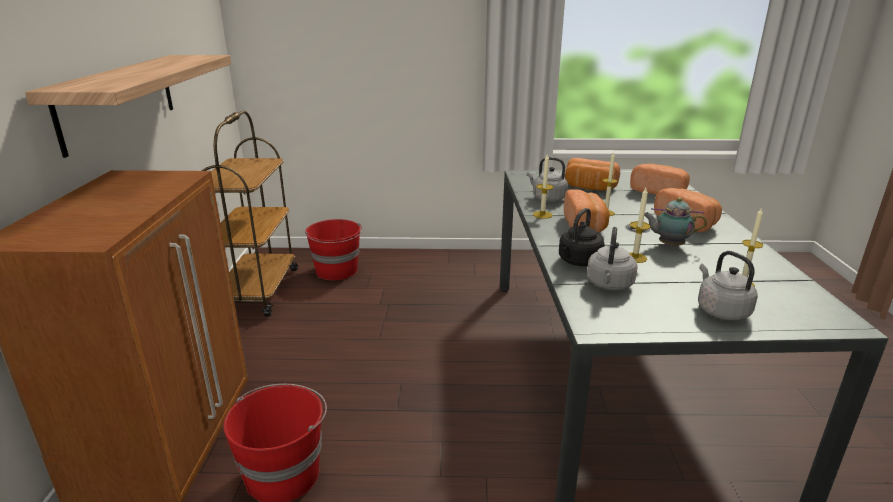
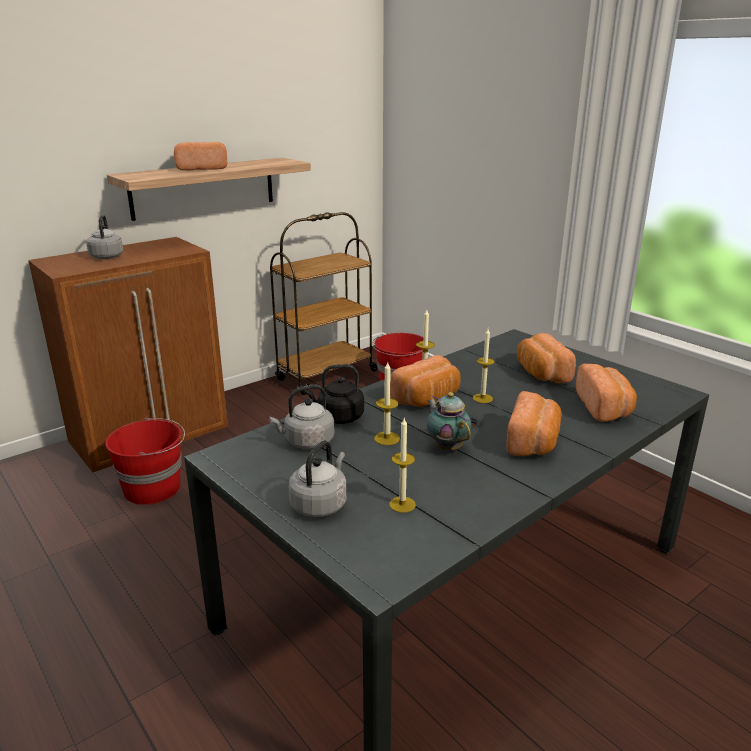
camera: 50 degrees right, 0 degrees up
(137, 71) = (202, 168): none -> bread
(547, 198) = (471, 365): grey kettle -> grey kettle (107, 256)

